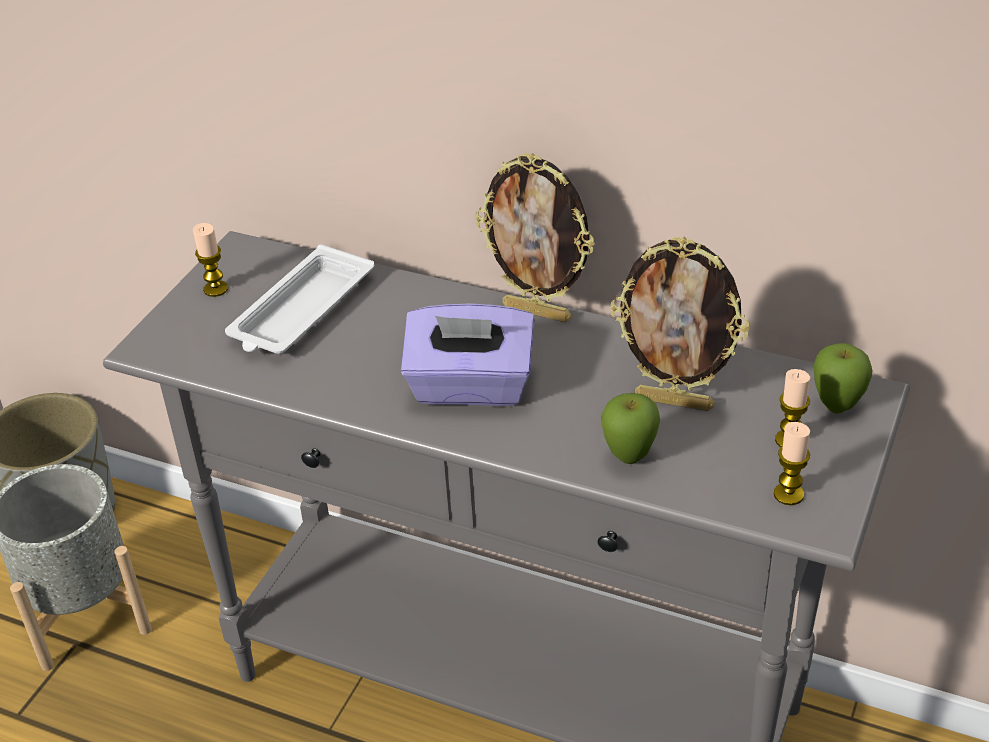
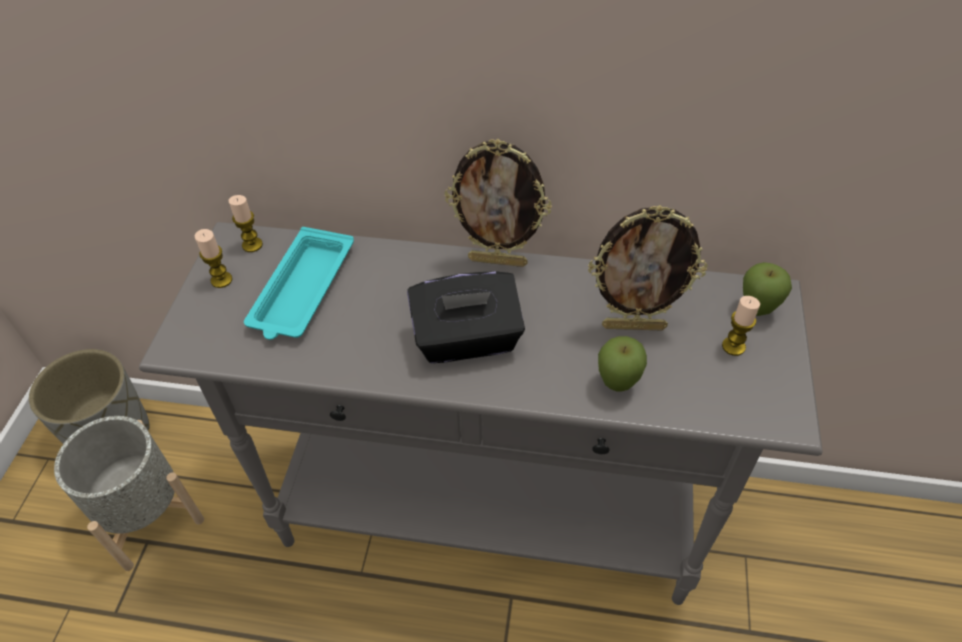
camera: 15 degrees left, 10 degrees up
(301, 311) = (302, 290): white tray -> turquoise tray
(470, 387) = (467, 340): purple tissue box -> black tissue box
(788, 494) = (751, 397): candle -> candle (252, 245)

